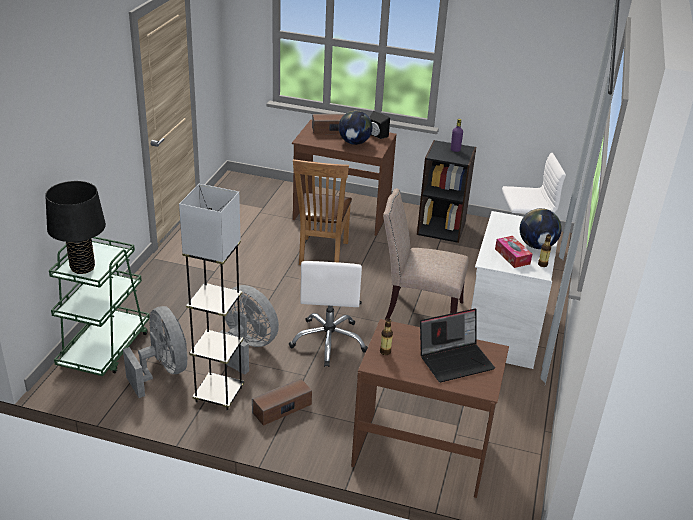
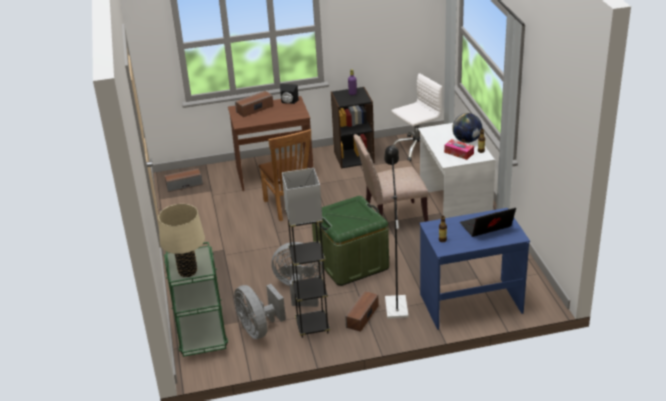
camera: 25 degrees left, 0 degrees up
(82, 268) = (187, 271): black table lamp -> beige table lamp
(162, 371) = (258, 329): grey fan -> grey fan turned 150 degrees counterclockwise
(243, 192) = (184, 185): none -> speaker
(329, 341) = (351, 263): white office chair -> green storage box
(333, 410) = (395, 303): none -> black floor lamp
(354, 143) = (279, 113): globe -> none
(422, 452) = (470, 302): brown desk -> blue desk
(455, 360) = (486, 227): laptop -> laptop turned 150 degrees counterclockwise

